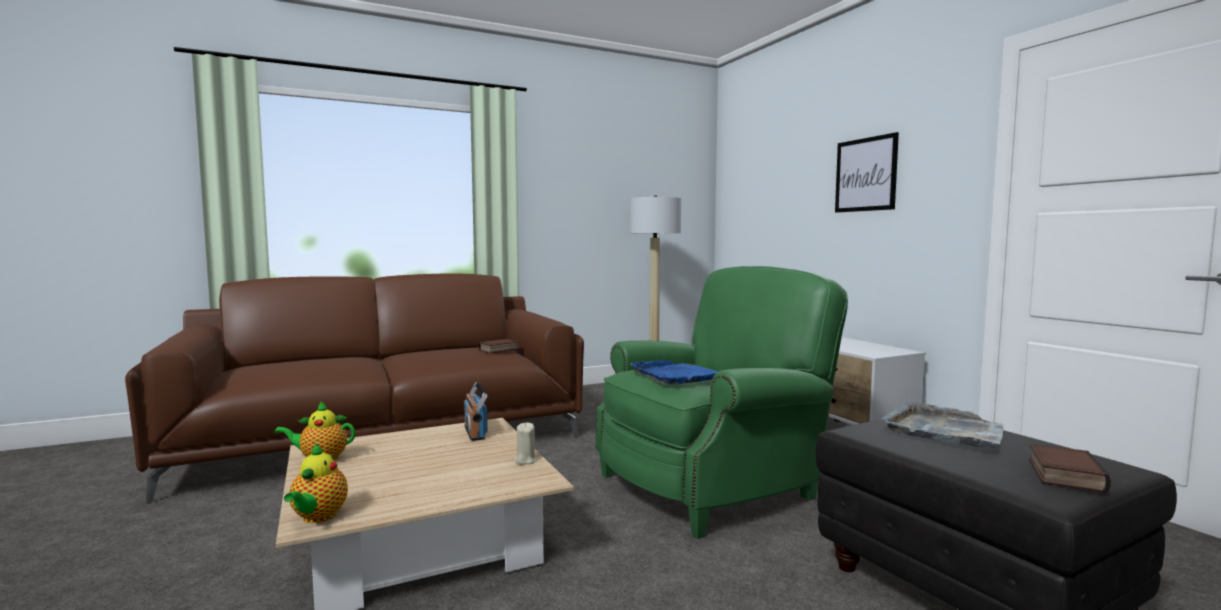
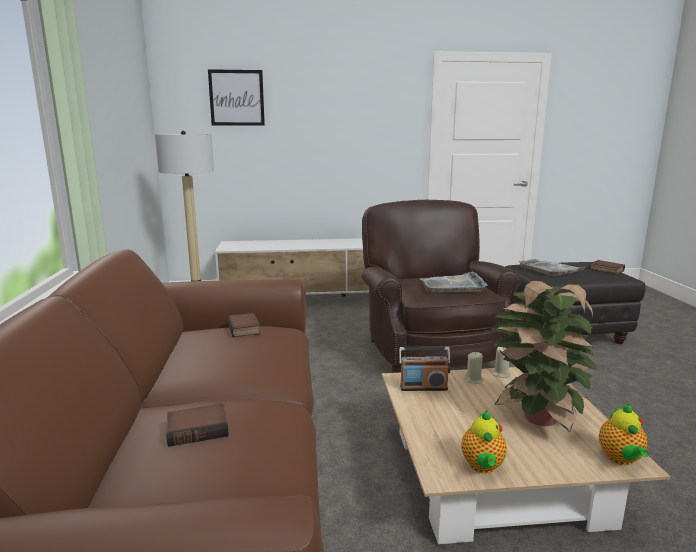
camera: 70 degrees left, 10 degrees up
(318, 517) = (621, 459): teapot -> teapot turned 75 degrees clockwise
(326, 361) = (198, 429): none -> book
(414, 478) = (536, 418): none -> potted plant
(502, 449) = (473, 380): none -> beige candle
(678, 376) = (453, 285): blue tray -> grey tray
(713, 484) = (430, 352): green armchair -> brown armchair
(865, 174) = (341, 121): picture -> picture (236, 98)

